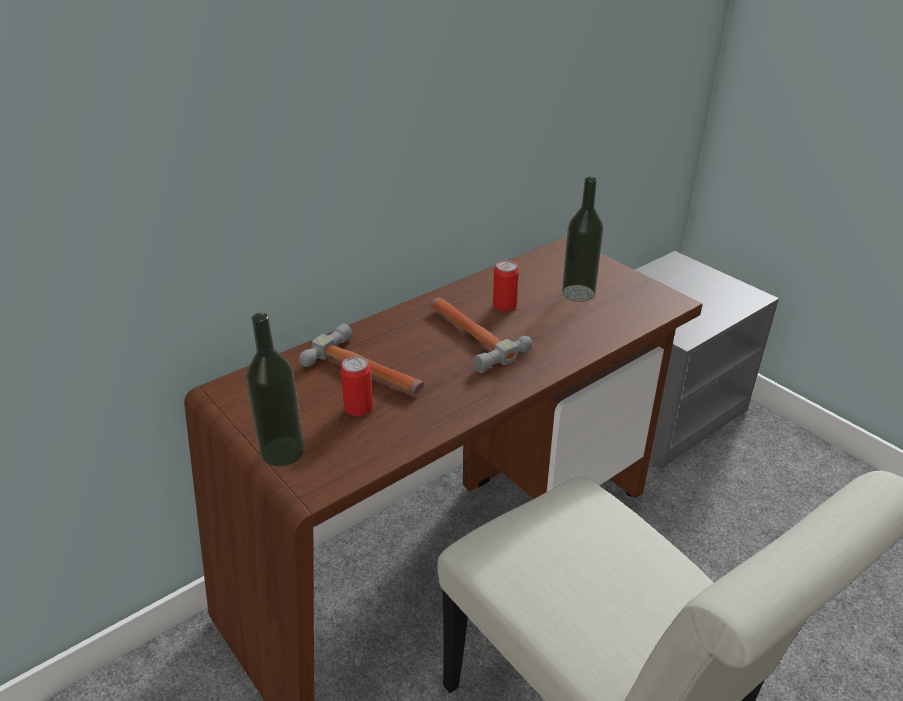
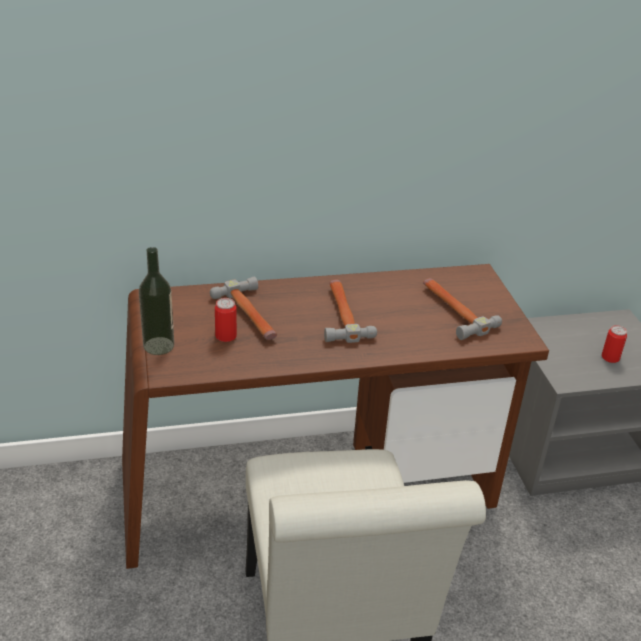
camera: 25 degrees right, 0 degrees up
(504, 305) = (387, 301): can -> can (610, 357)
(578, 293) = (453, 310): bottle -> hammer

